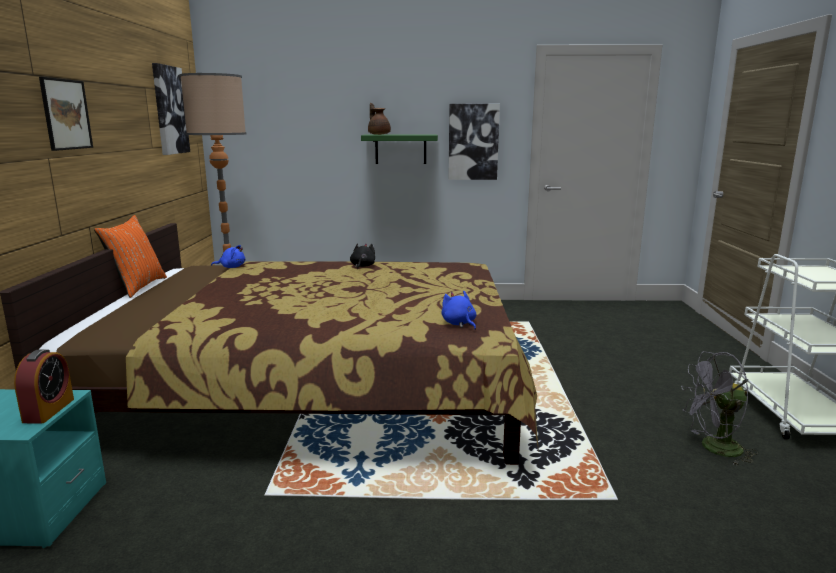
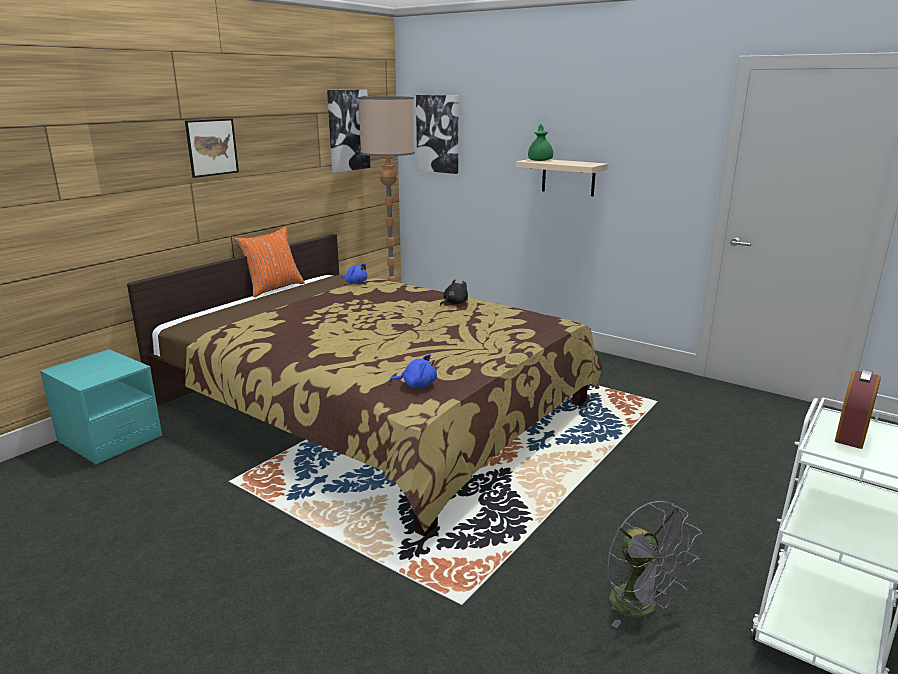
camera: 35 degrees right, 5 degrees up
(49, 410) = (113, 374): alarm clock -> alarm clock (851, 434)
(378, 134) = (540, 160): brown teapot -> green teapot
(400, 149) = (568, 177): green shelf -> beige shelf
(459, 324) = (417, 385): blue plush toy -> blue plush toy turned 90 degrees clockwise
(473, 142) = (648, 175): picture -> picture (438, 134)
(713, 449) = (642, 608): grey fan -> grey fan turned 150 degrees counterclockwise

